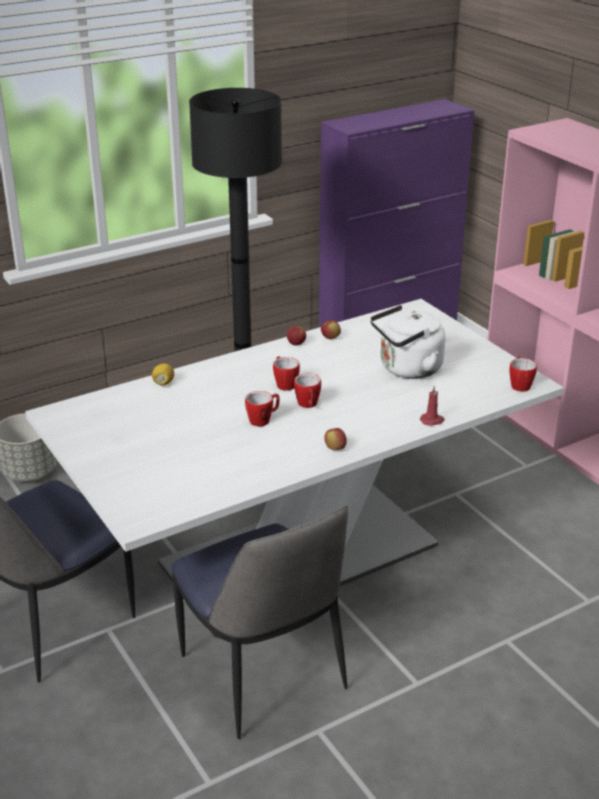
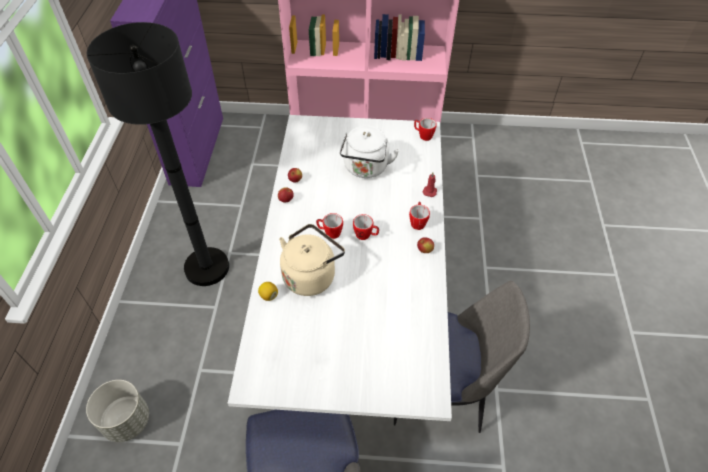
camera: 55 degrees left, 20 degrees up
(215, 395) = (311, 275): none -> beige kettle
(263, 420) = (364, 266): mug -> mug (418, 222)

